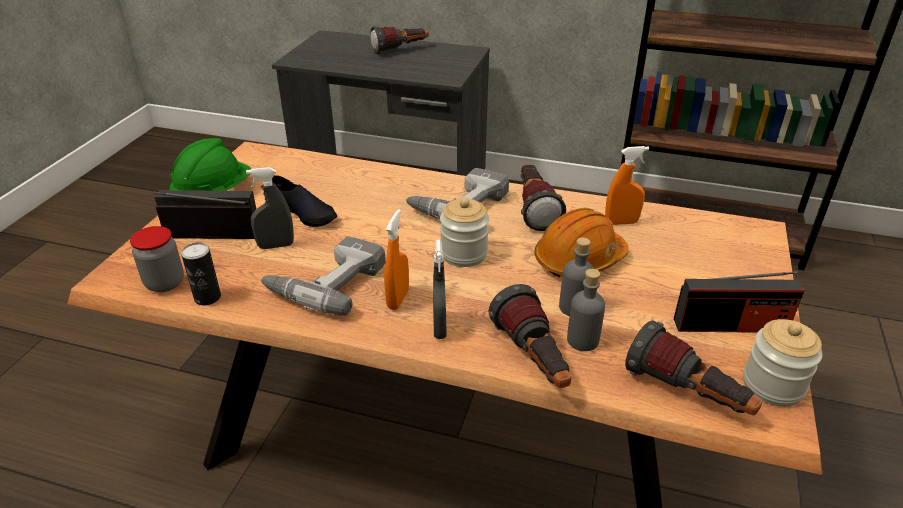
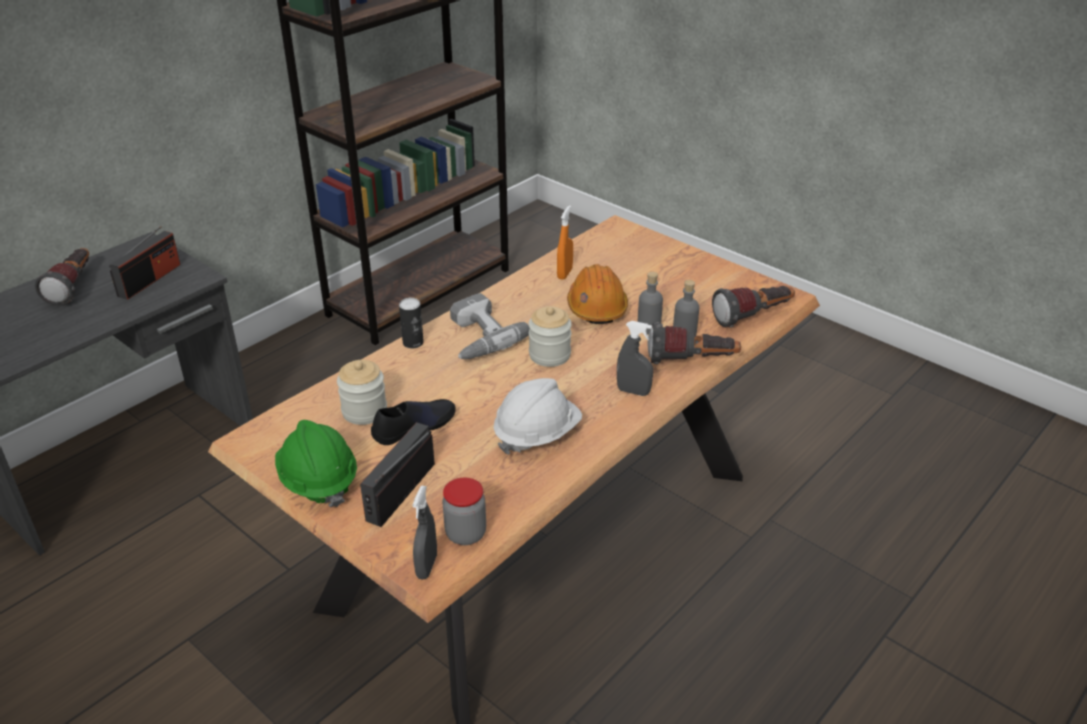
camera: 65 degrees left, 0 degrees up
(207, 297) = (510, 508): can -> can (413, 343)
(276, 246) = (456, 453): grey spray bottle -> grey spray bottle (426, 566)
(326, 282) = (537, 434): power drill -> white hard hat
(398, 299) = (586, 402): orange spray bottle -> none
(534, 208) = (513, 304): flashlight -> none
(730, 325) = (703, 278): radio -> radio (149, 280)
(773, 385) = (761, 286): jar -> jar (364, 411)

